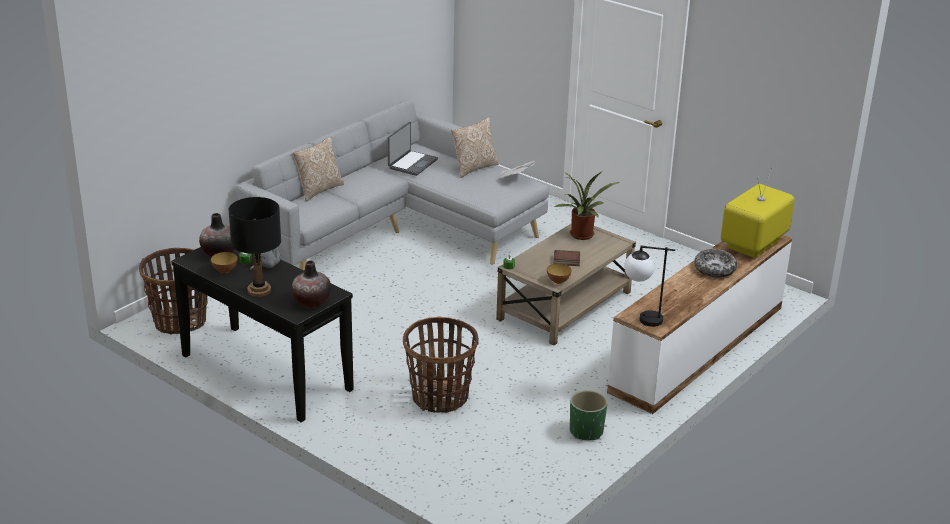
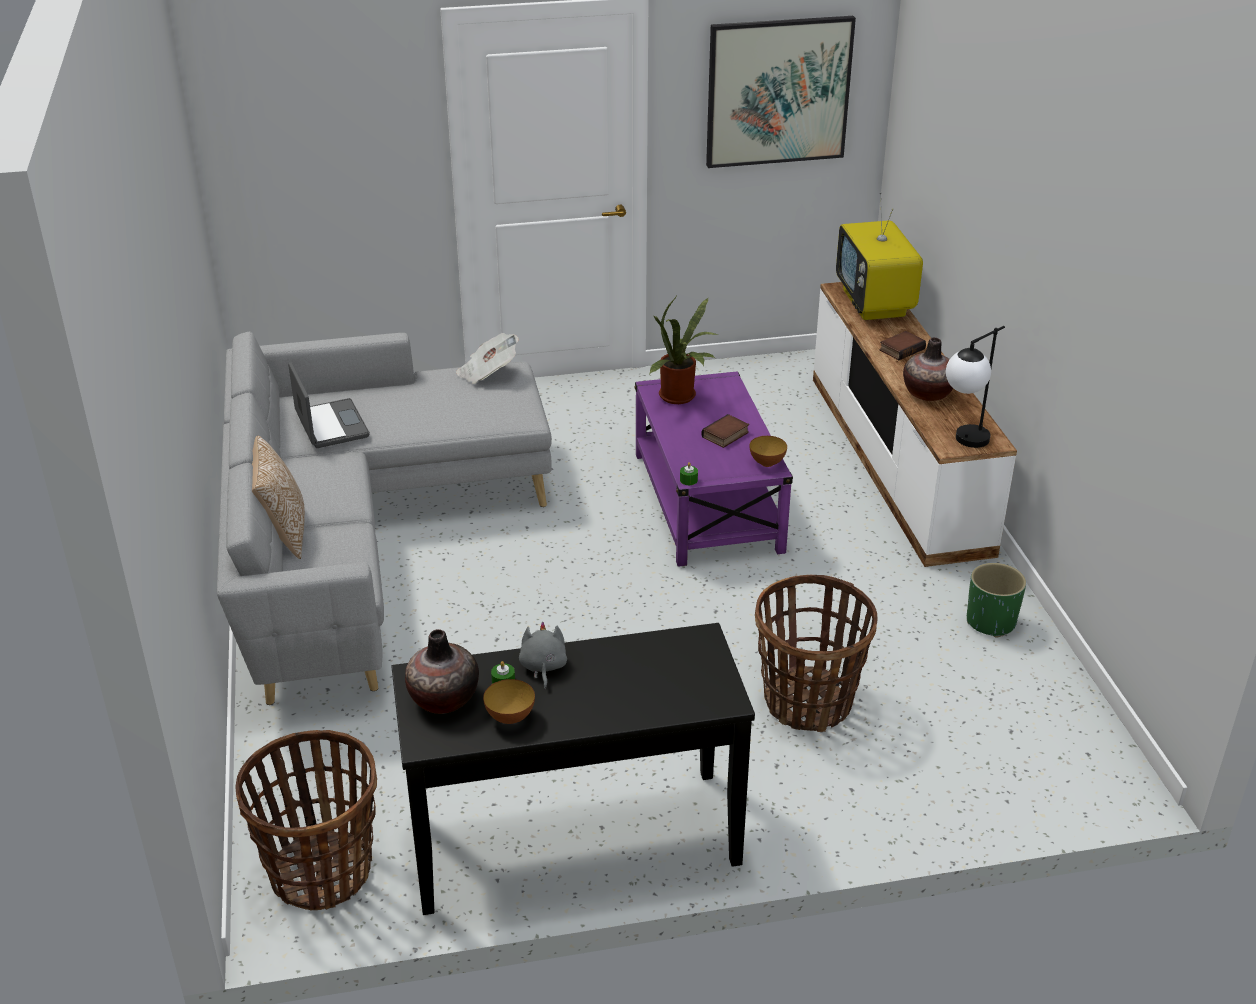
camera: 50 degrees left, 5 degrees up
(259, 290) = (613, 708): black table lamp -> none
(311, 302) = (704, 670): vase -> vase (927, 393)
(474, 168) = (413, 387): pillow -> none
(564, 306) = (707, 502): beige coffee table -> purple coffee table
(714, 269) = (901, 349): bowl -> book
(764, 81) = (778, 91): none -> picture

